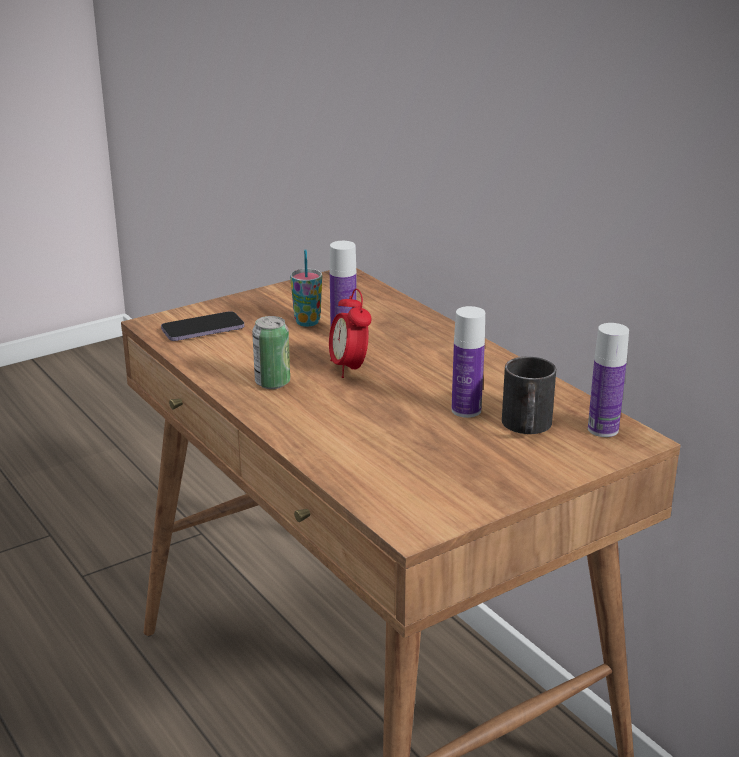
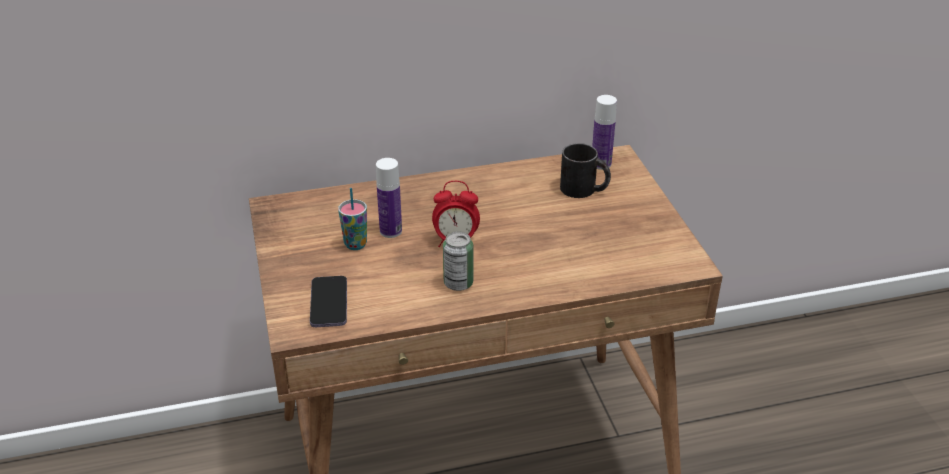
camera: 70 degrees left, 10 degrees up
(466, 410) = (550, 207): bottle -> none

